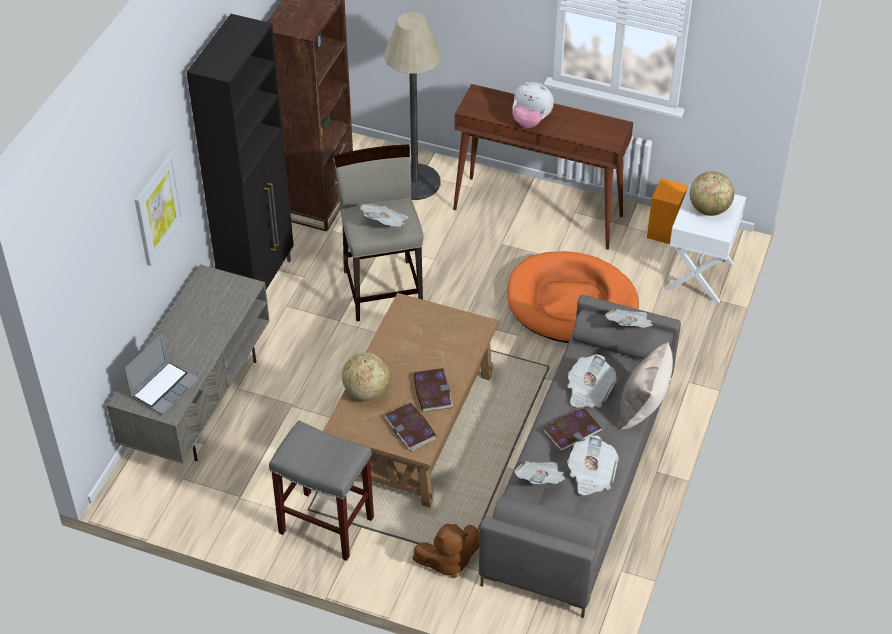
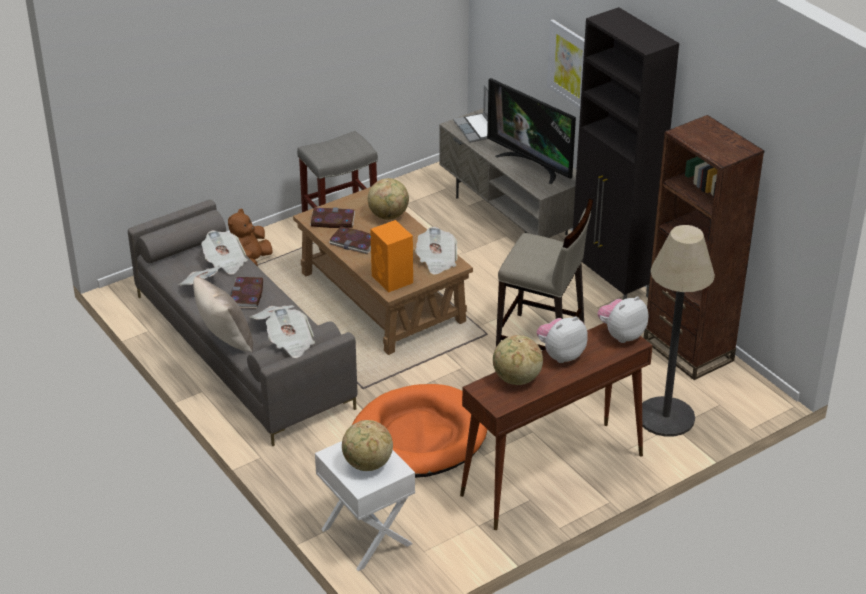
camera: 125 degrees right, 10 degrees down
(205, 315) = (531, 165): none -> television
(385, 224) = (528, 253): newspaper -> newspaper (436, 261)
(475, 102) = (621, 335): none -> plush toy
(581, 130) = (516, 379): none -> globe
(664, 231) = (446, 547): orange speaker -> orange speaker (393, 280)

